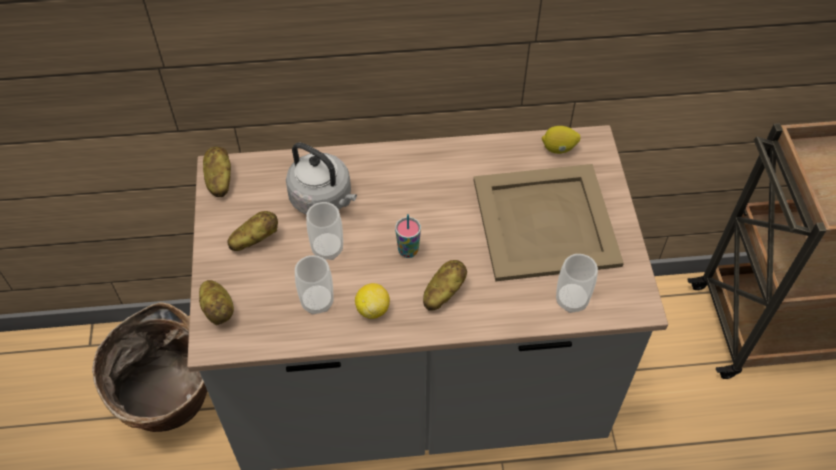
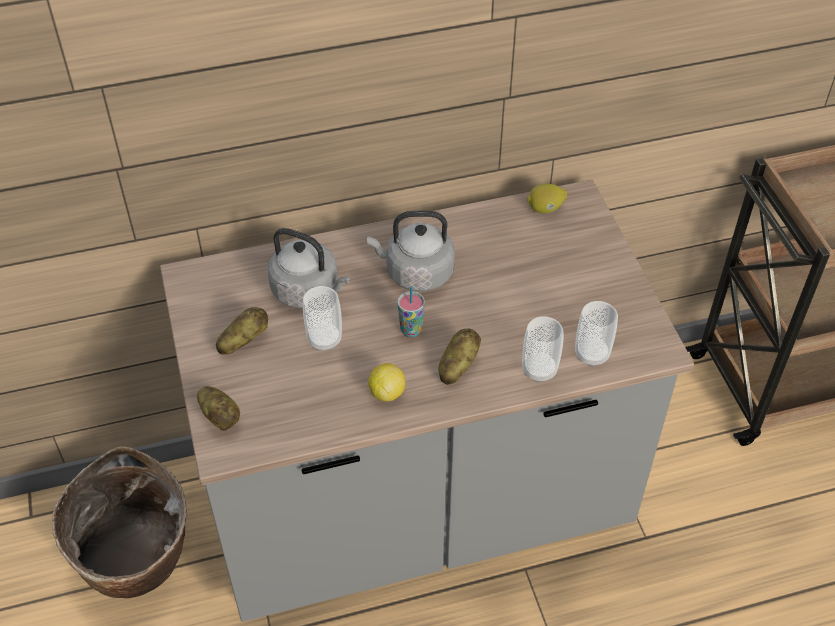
camera: 10 degrees left, 5 degrees down
(219, 180) = (190, 287): potato -> none
(317, 302) = (326, 393): cup -> cup (539, 370)
(424, 196) = (415, 273): none -> grey kettle
(544, 221) = (546, 281): beige tray -> none

